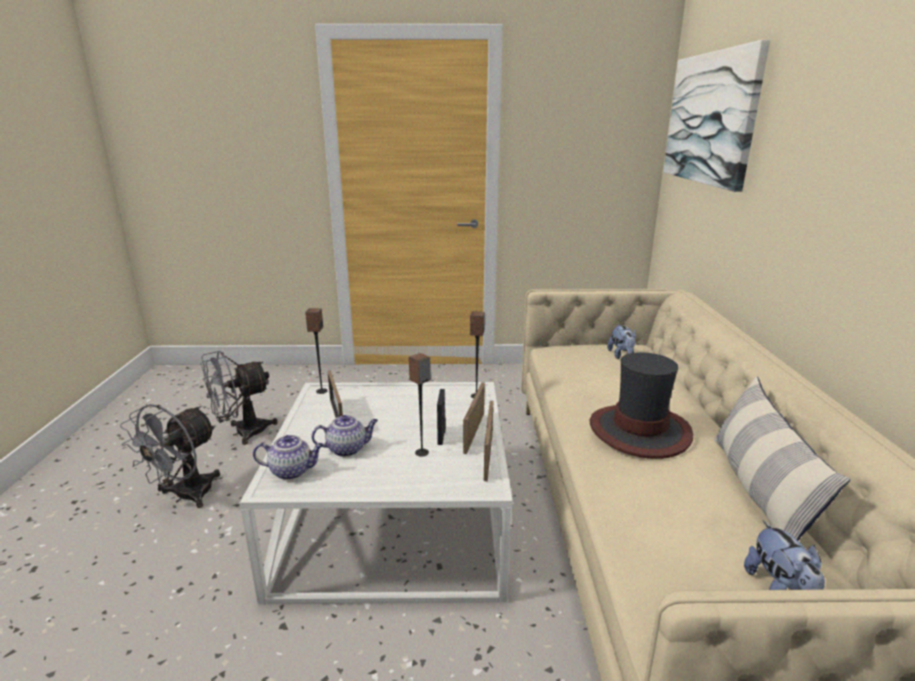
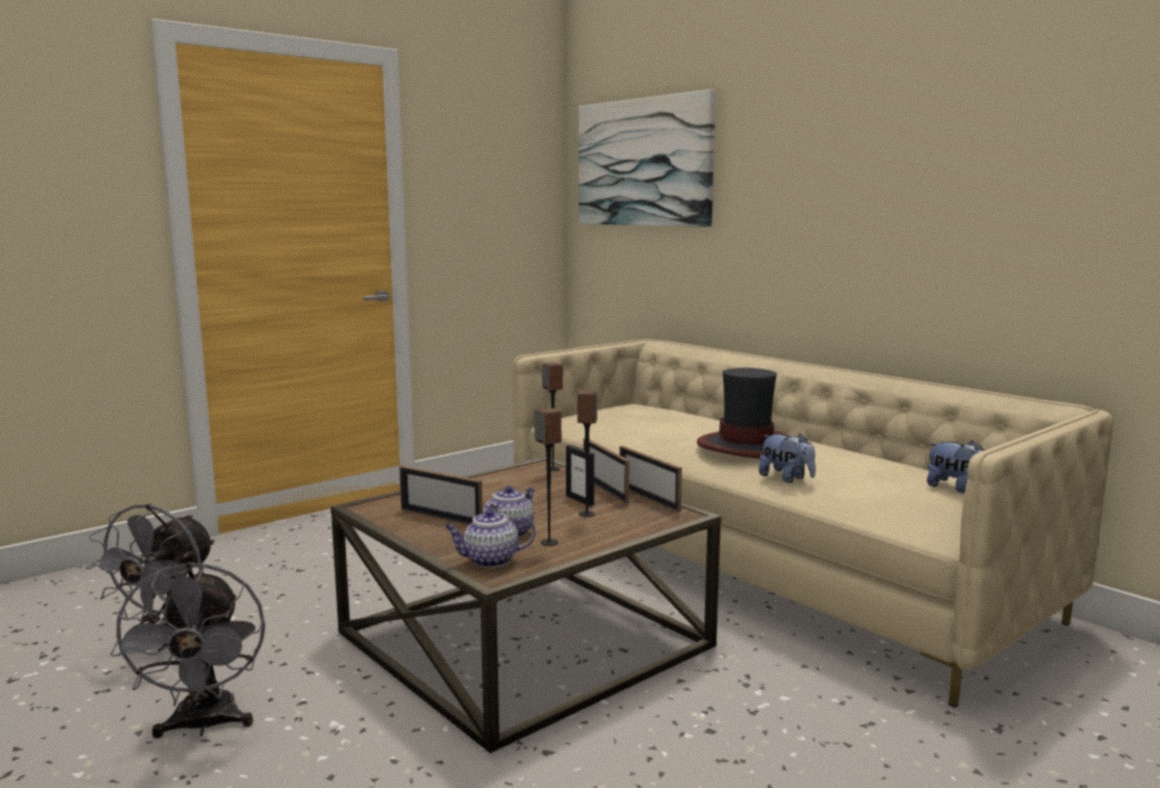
camera: 40 degrees left, 10 degrees down
(292, 471) = (490, 561): teapot -> teapot turned 150 degrees counterclockwise
(321, 391) = (370, 507): speaker -> speaker (548, 543)
(396, 520) = (526, 638): white coffee table -> brown coffee table
(621, 356) = (637, 410): plush toy -> plush toy (786, 478)
(759, 490) = (870, 454): pillow -> none

